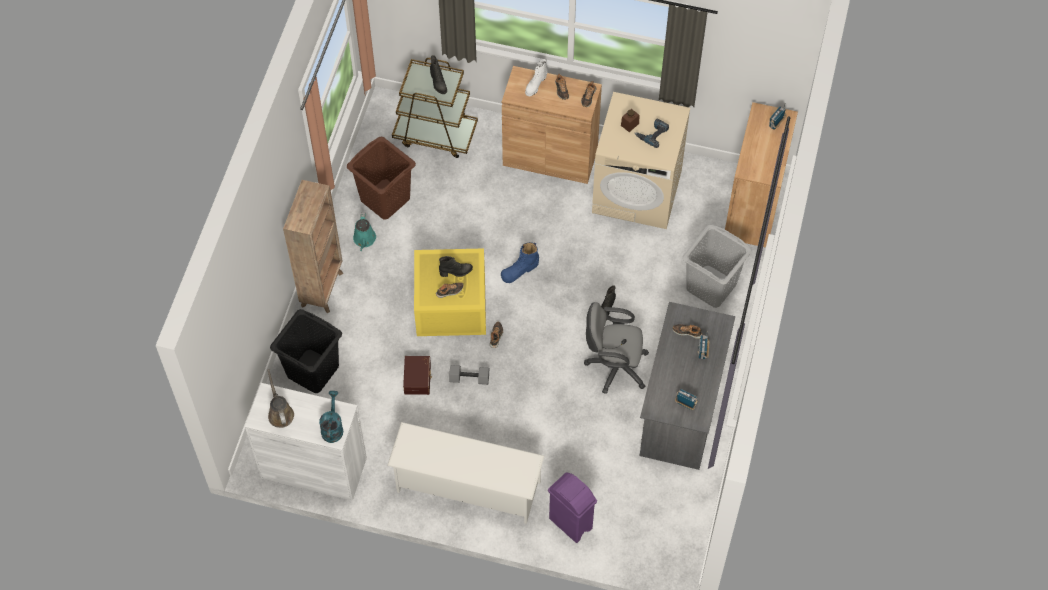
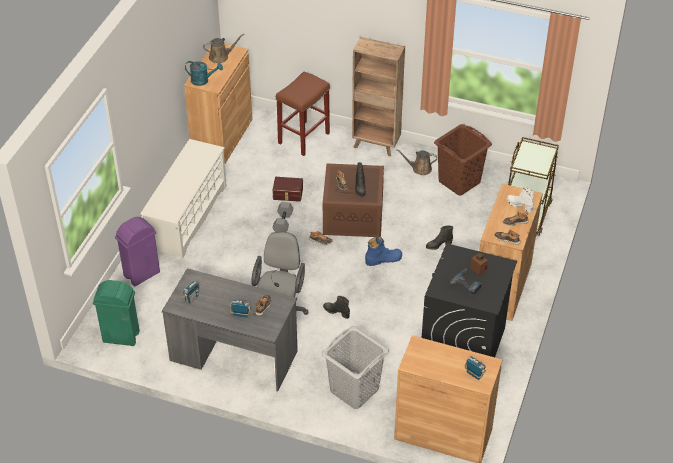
camera: 95 degrees right, 15 degrees down
(313, 371) = (303, 139): black laundry basket -> brown stool
(313, 468) = (222, 137): white cabinet -> brown cabinet
(364, 240) = (419, 169): turquoise watering can -> brown watering can
(438, 83) = (535, 163): black boot -> black boot (438, 245)
(450, 304) = (354, 215): yellow storage box -> brown storage box
(520, 270) = (383, 259): blue boot -> blue boot turned 105 degrees clockwise
(637, 191) = (462, 346): beige washing machine -> black washing machine
(671, 527) = (121, 337): none -> green trash can

